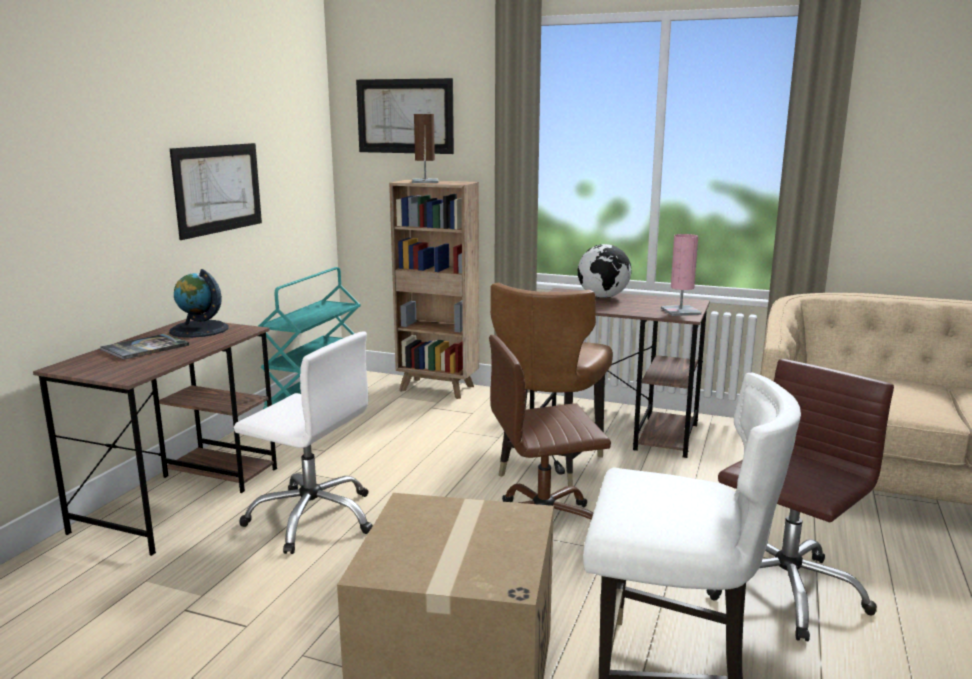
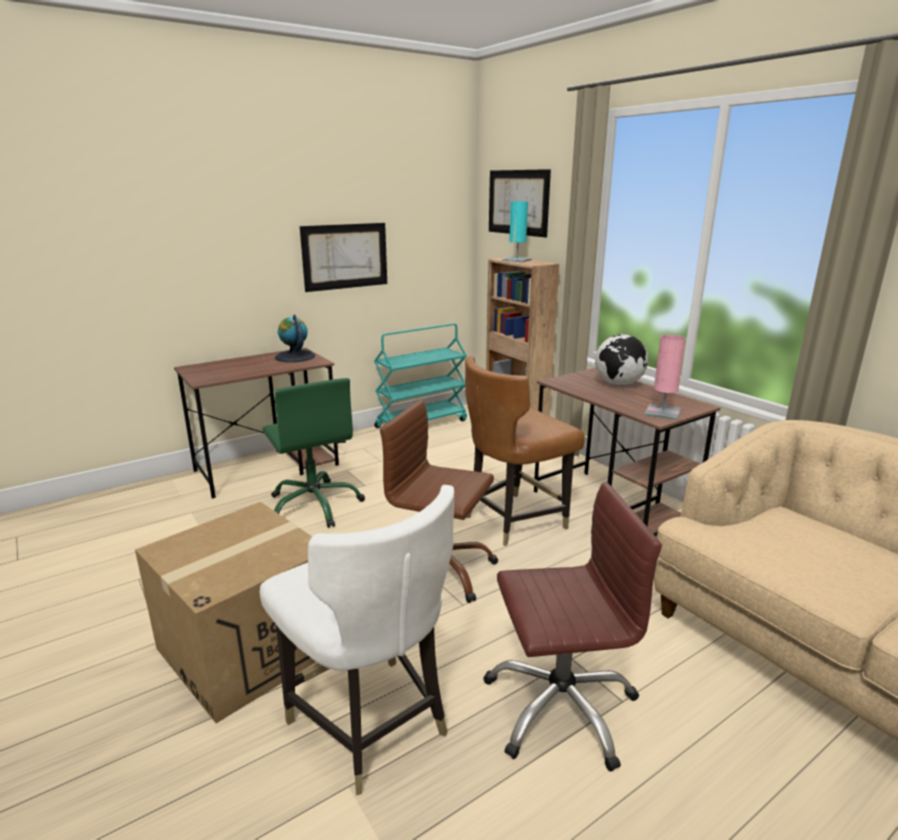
camera: 35 degrees right, 5 degrees up
(145, 348) = (246, 363): book -> none
(313, 518) = (314, 505): white office chair -> green office chair
(425, 181) = (517, 260): brown table lamp -> turquoise table lamp

